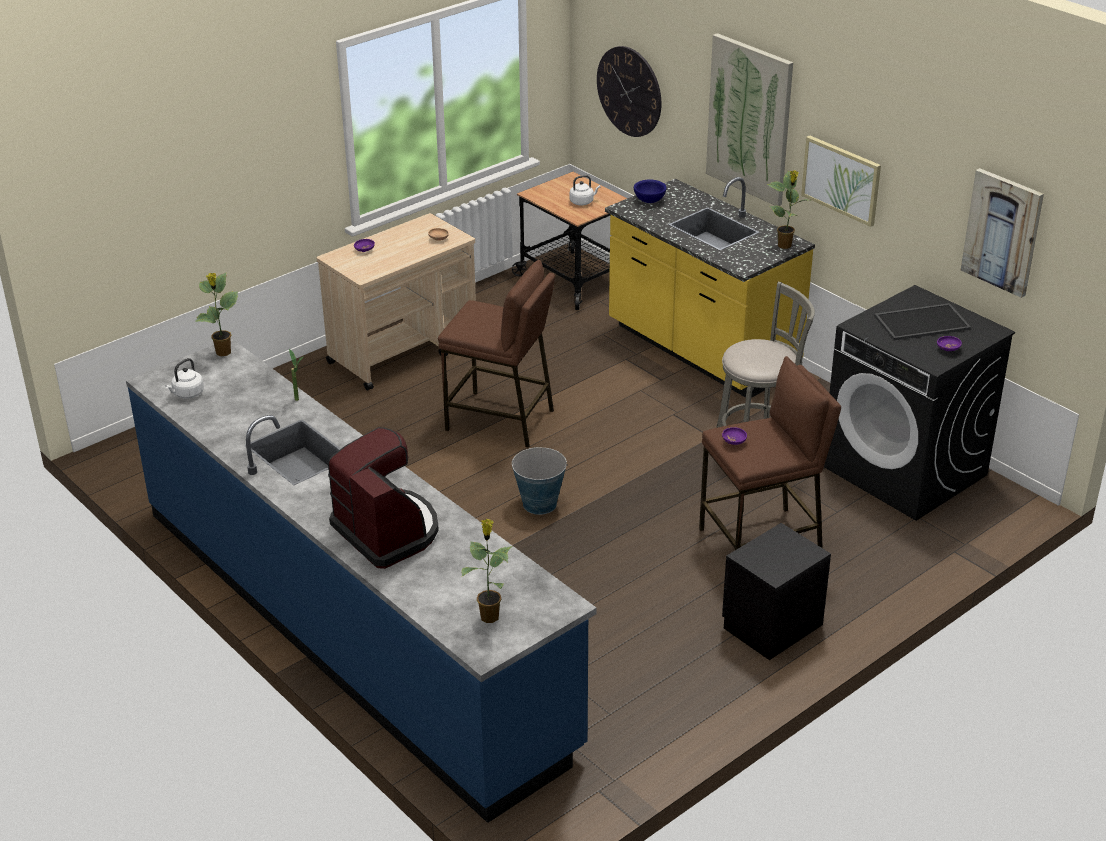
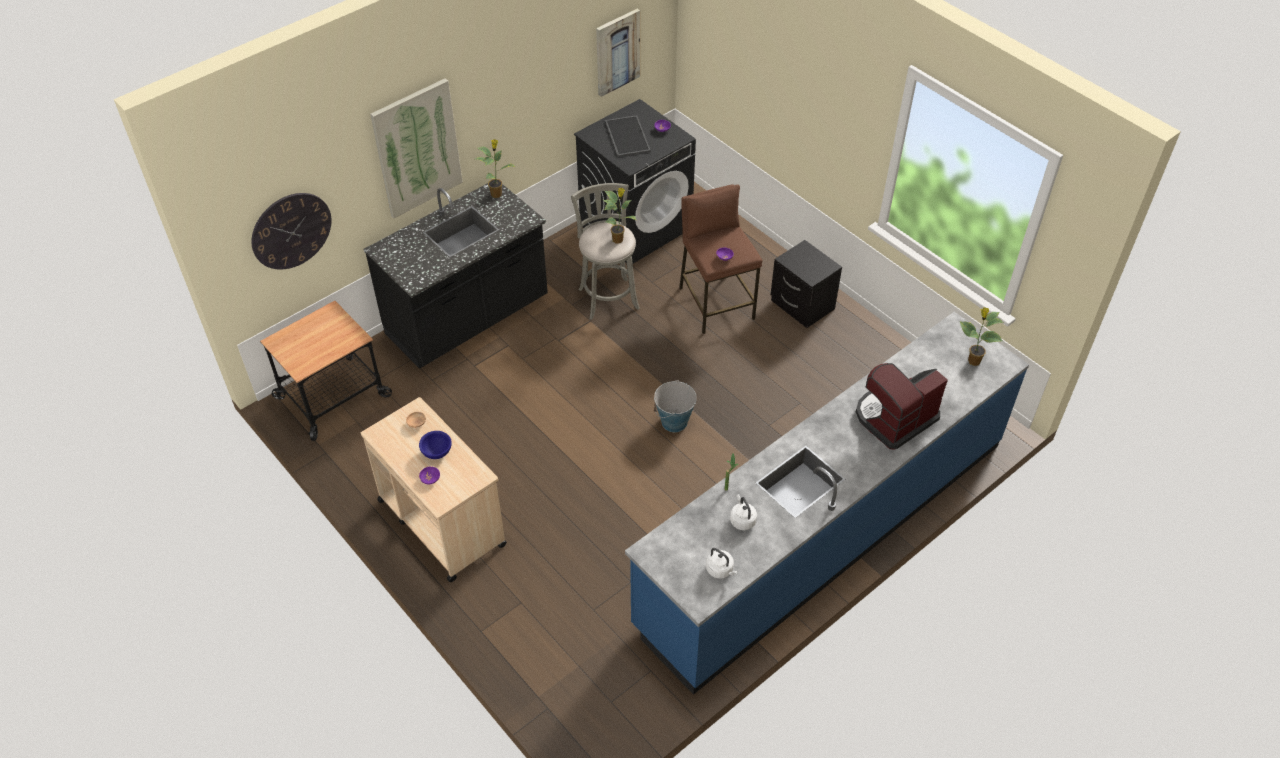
camera: 90 degrees left, 15 degrees up
(223, 353) = (651, 552): potted plant -> potted plant (618, 239)
(500, 420) = (559, 448): brown stool -> none
(583, 202) = (327, 334): white kettle -> white kettle (742, 520)
(649, 201) = (404, 266): blue bowl -> blue bowl (437, 452)
(701, 351) = (468, 319): yellow counter -> black counter
(841, 180) = (503, 121): picture -> none

